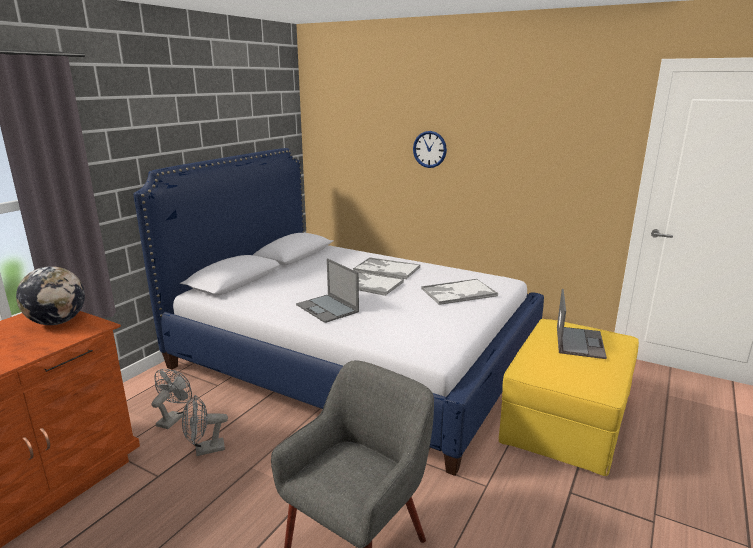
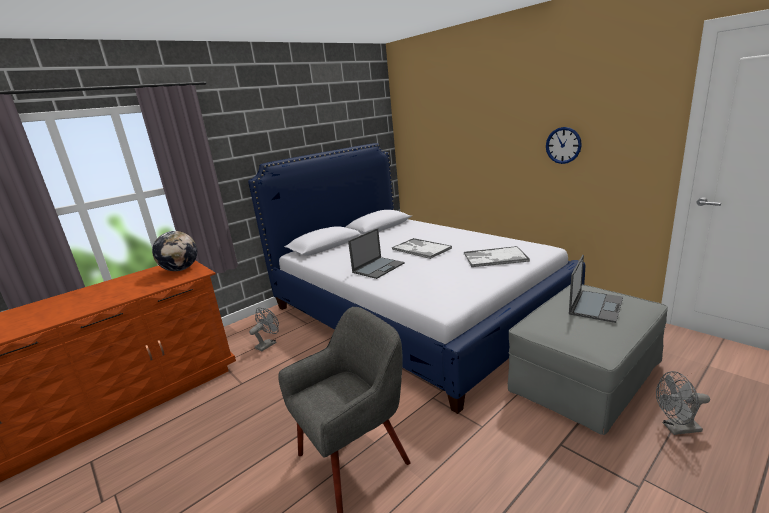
camera: 20 degrees right, 0 degrees up
(205, 450) = (278, 369): grey fan -> grey fan (677, 428)
(328, 308) = (378, 267): laptop -> laptop turned 120 degrees counterclockwise
(386, 269) = (444, 238): tray -> none
(429, 149) = (487, 135): wall clock -> wall clock (563, 145)
(565, 420) = (584, 378): yellow ottoman -> grey ottoman

